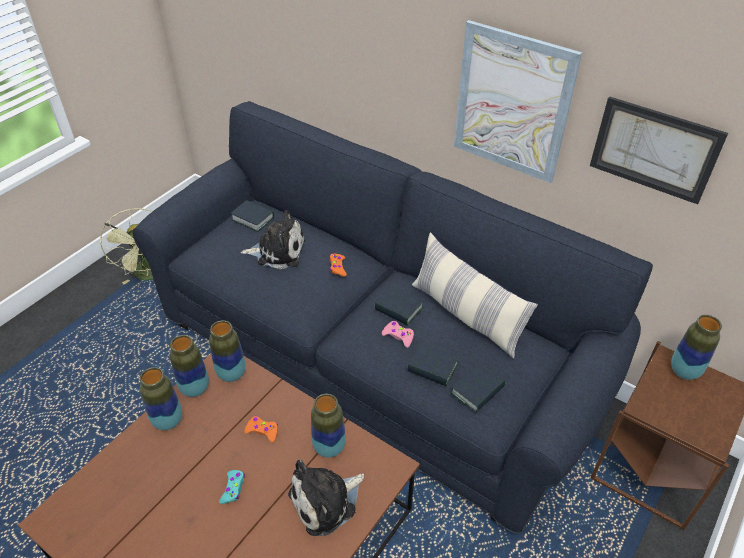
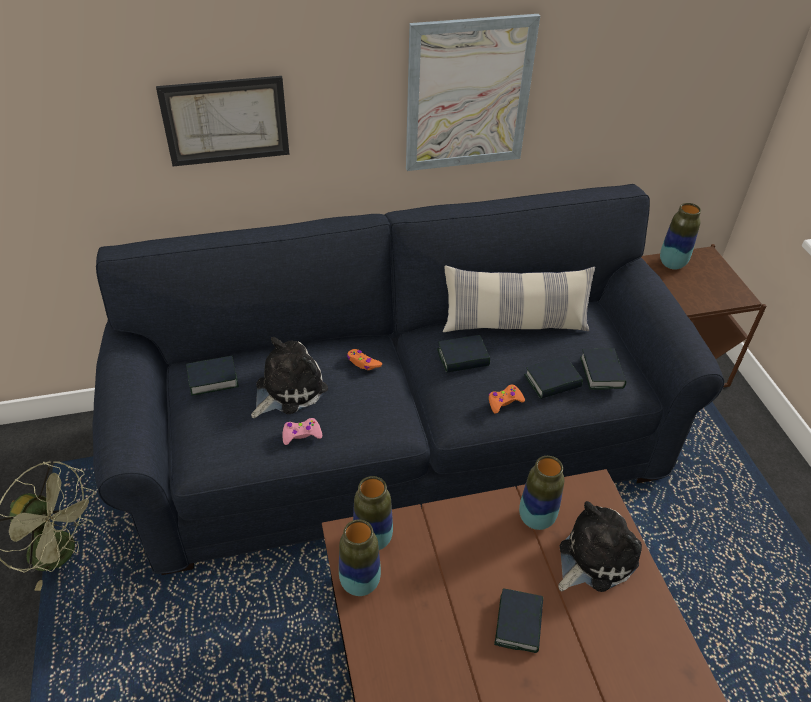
camera: 50 degrees left, 0 degrees up
(168, 421) = (380, 632): vase -> none
(233, 488) = (519, 623): turquoise game controller -> book
(262, 431) = (471, 558): orange game controller -> orange game controller (504, 402)
(326, 501) = (593, 558): plush toy -> plush toy turned 135 degrees counterclockwise
(398, 336) = (495, 378): pink game controller -> pink game controller (301, 434)
(654, 149) = (612, 80): picture -> picture (225, 121)

